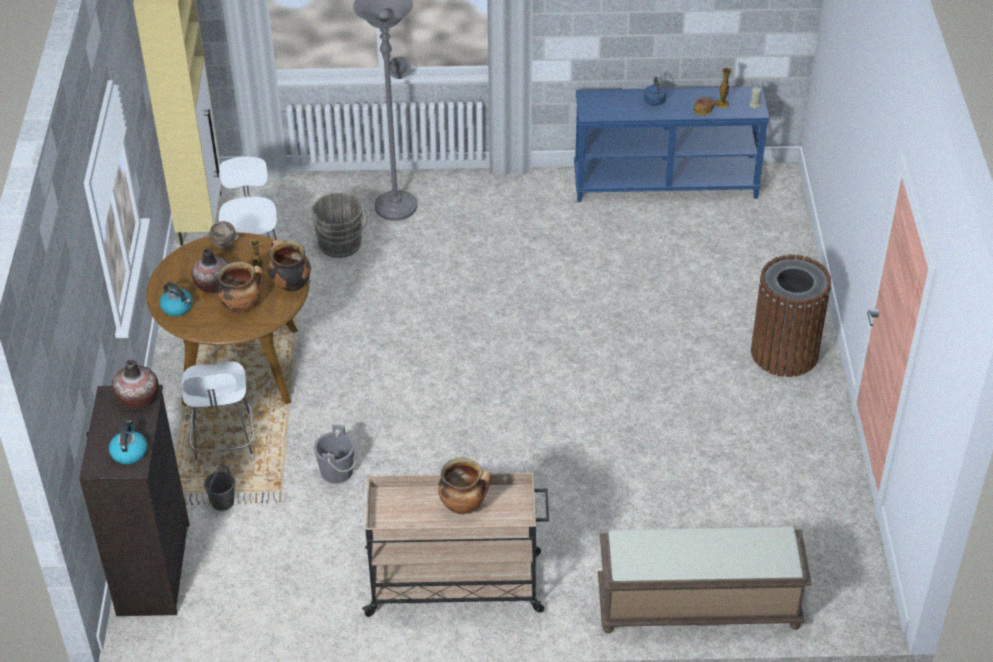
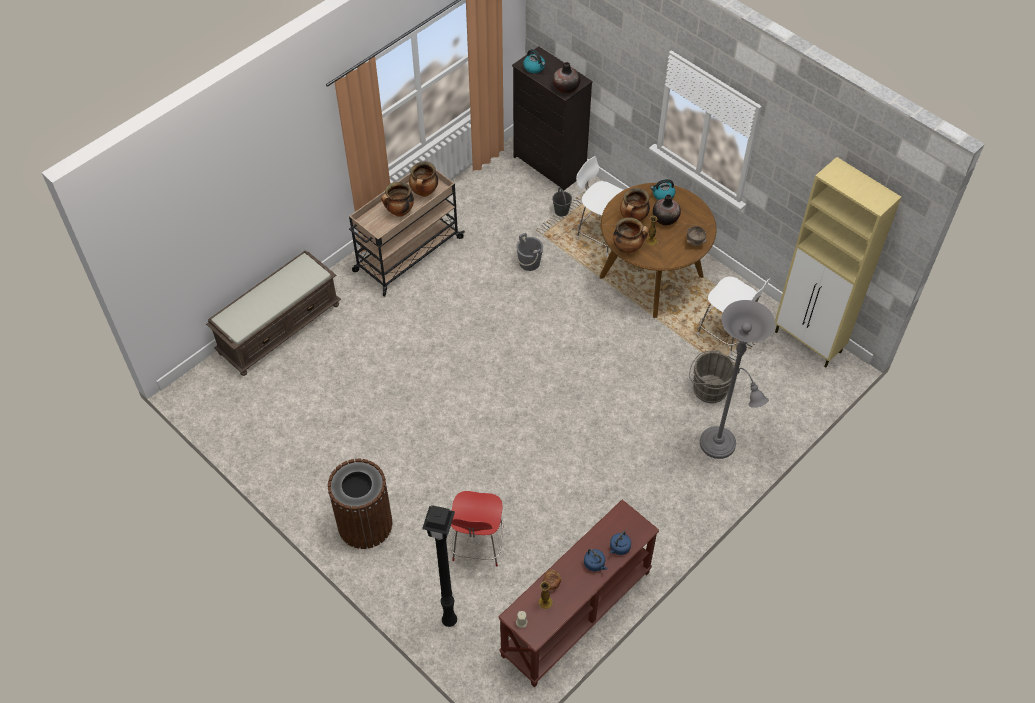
camera: 135 degrees right, 10 degrees up
(406, 508) = (424, 192): none -> cooking pot
(622, 97) = (619, 548): none -> blue kettle
(666, 184) = (577, 614): blue console table -> brown console table
(696, 273) = (477, 545): none -> red chair
(779, 243) = (448, 621): none -> black floor lamp

